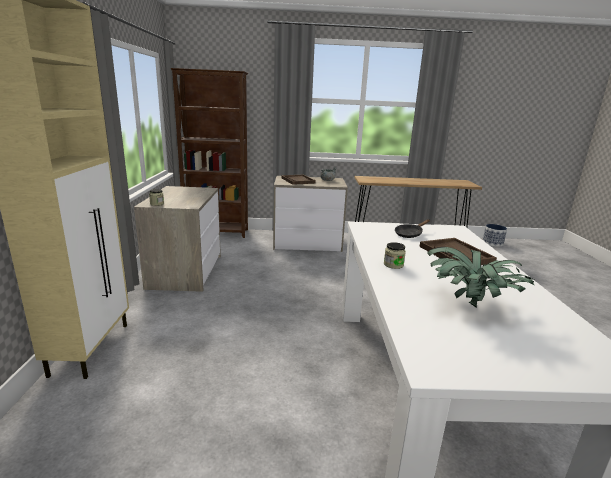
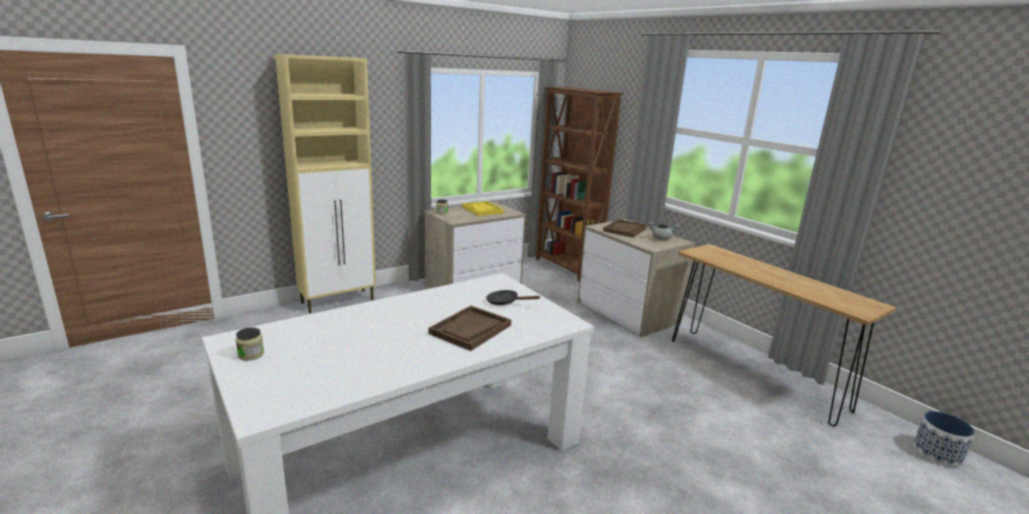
camera: 55 degrees right, 0 degrees up
(179, 193) = (482, 210): none -> yellow tray
(393, 265) = (402, 306): jar -> jar (251, 354)
(470, 304) = (343, 345): potted plant -> none

